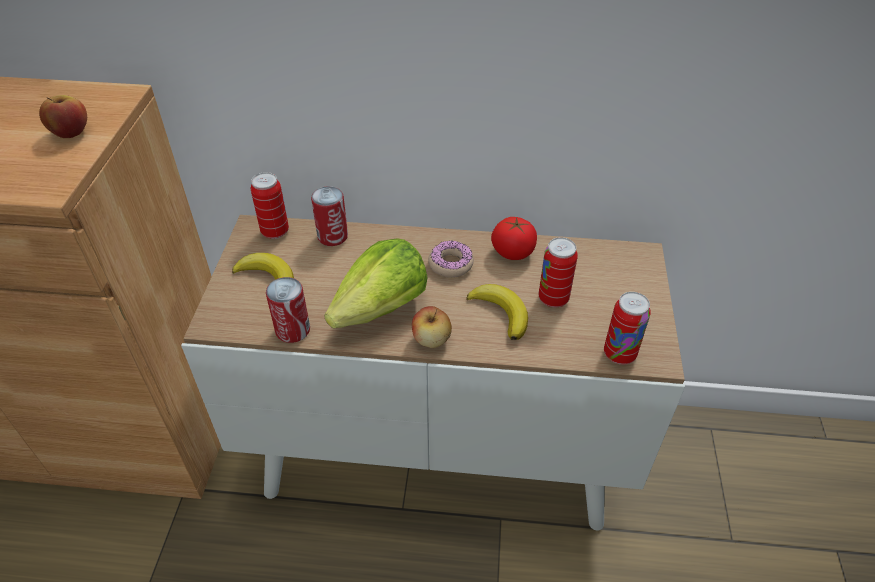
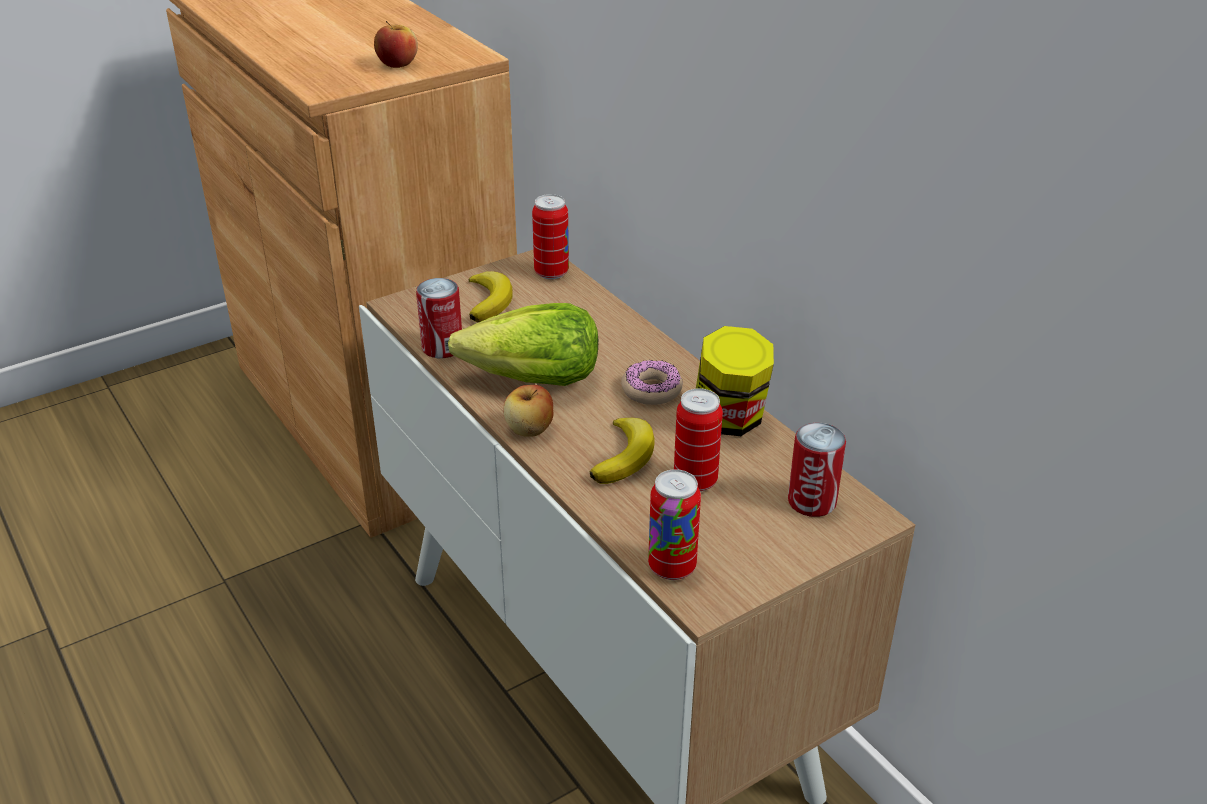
camera: 50 degrees right, 10 degrees down
(332, 236) = (590, 304): can -> can (812, 502)
(512, 252) = (729, 420): tomato -> jar

